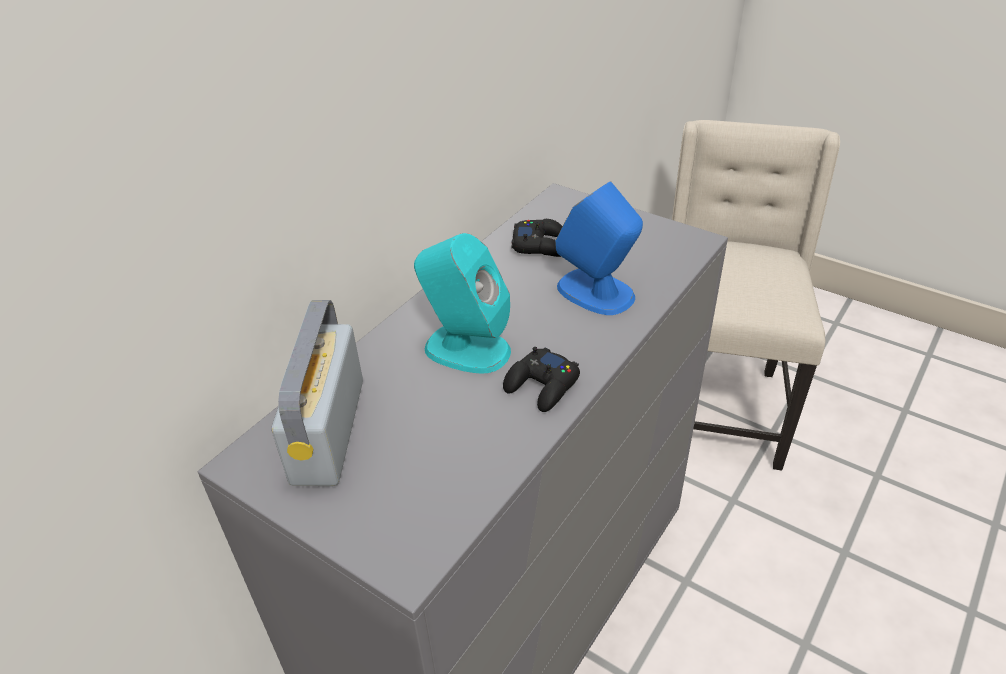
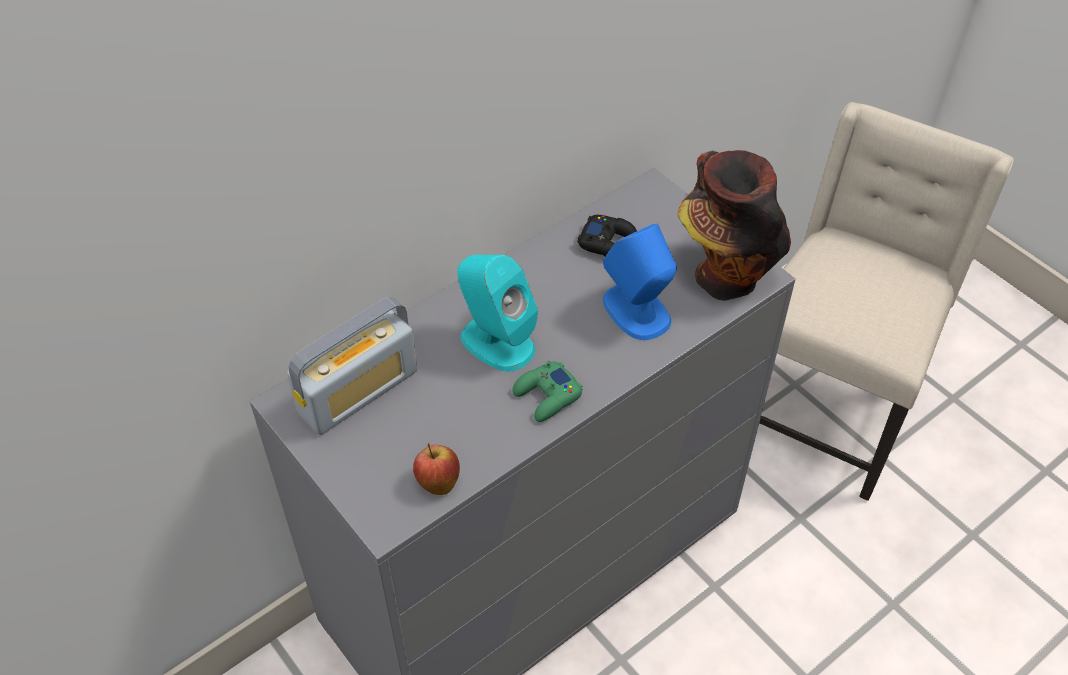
camera: 15 degrees right, 10 degrees up
(328, 430) = (358, 391): radio -> radio turned 150 degrees counterclockwise
(456, 502) = (438, 482): none -> apple
(542, 386) = (547, 396): black game controller -> green game controller
(661, 247) = (723, 275): none -> vase

